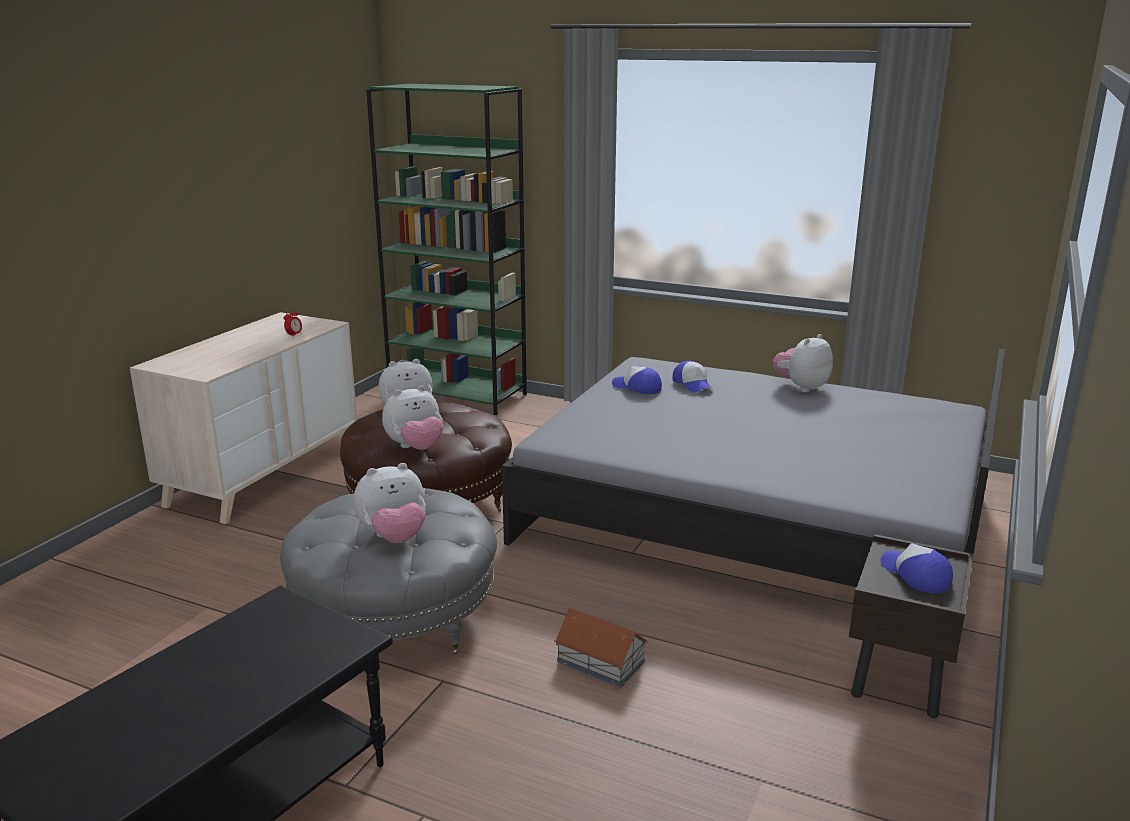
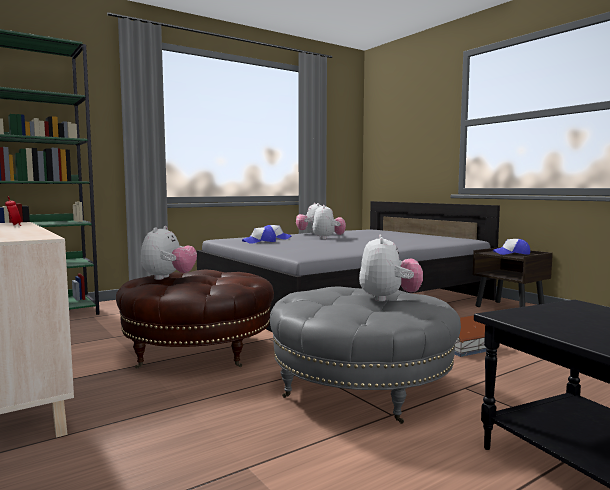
camera: 60 degrees left, 15 degrees down
(415, 448) = (232, 283): plush toy -> plush toy (328, 238)

